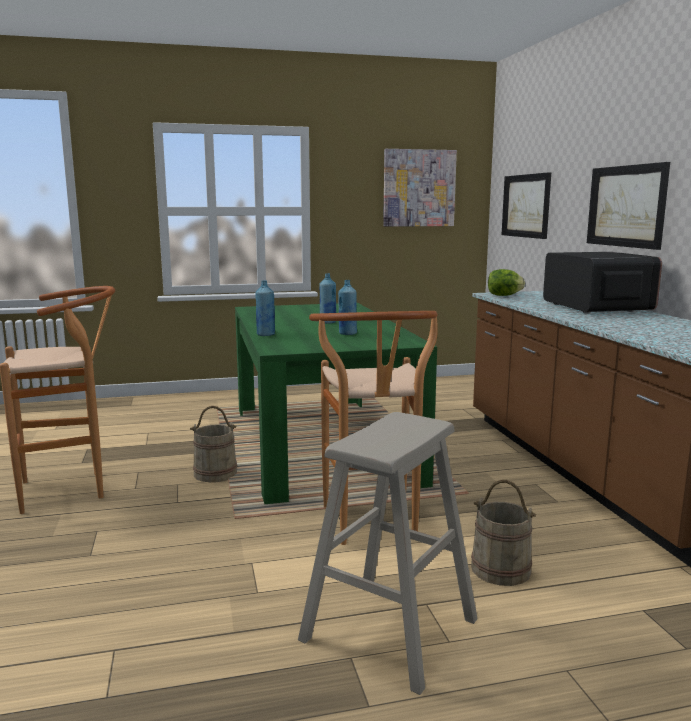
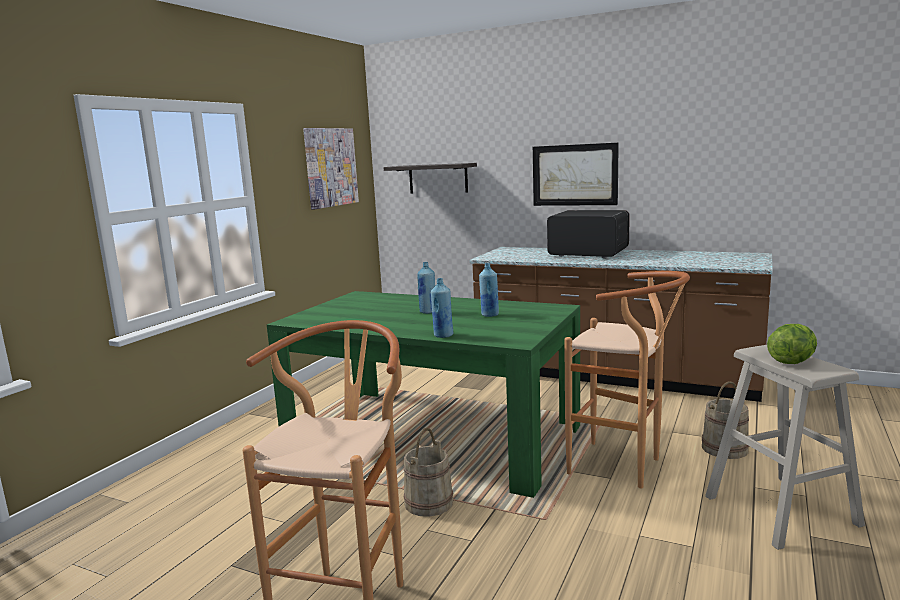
camera: 50 degrees left, 0 degrees up
(504, 295) = (500, 257): lettuce -> lettuce (791, 361)
(526, 206) = (438, 178): picture -> shelf

